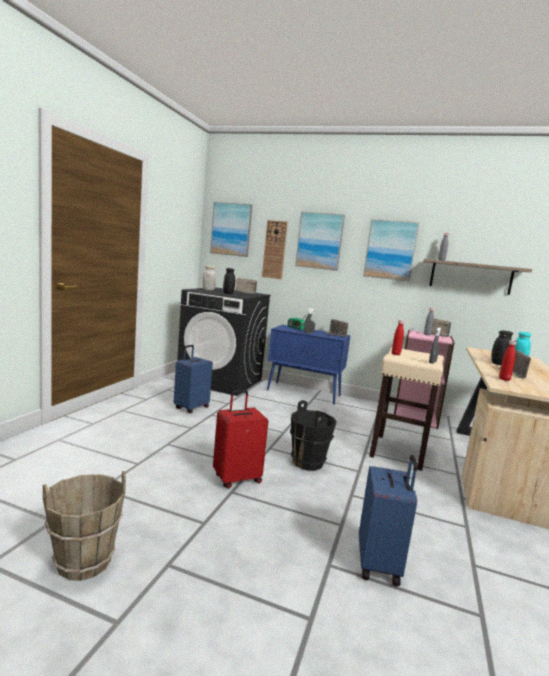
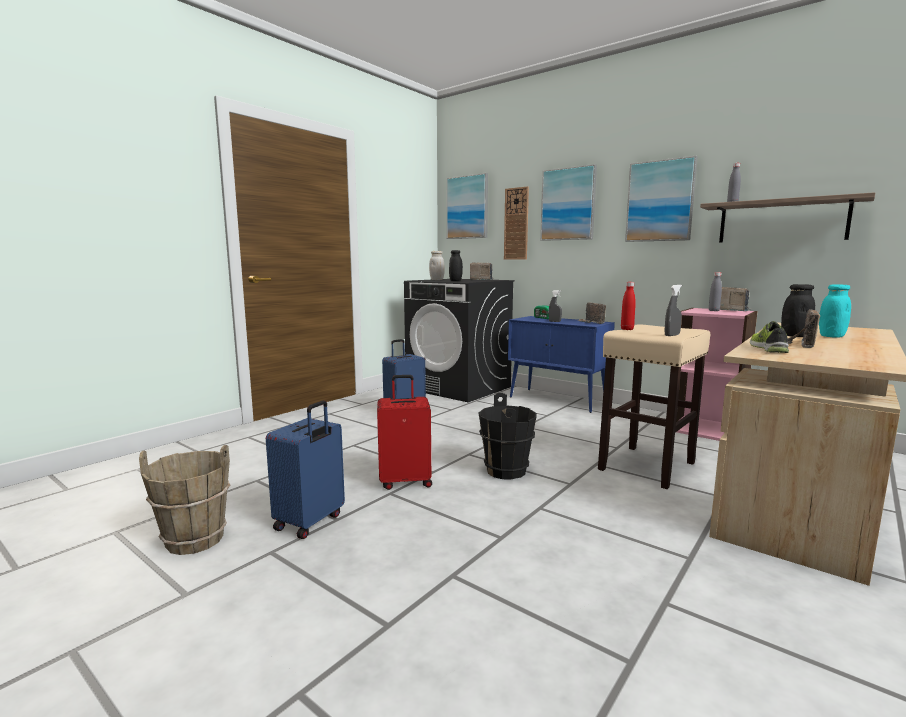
camera: 20 degrees right, 0 degrees up
(379, 564) = (521, 584): blue suitcase -> blue suitcase (310, 522)
(504, 379) = (769, 349): red bottle -> shoe

